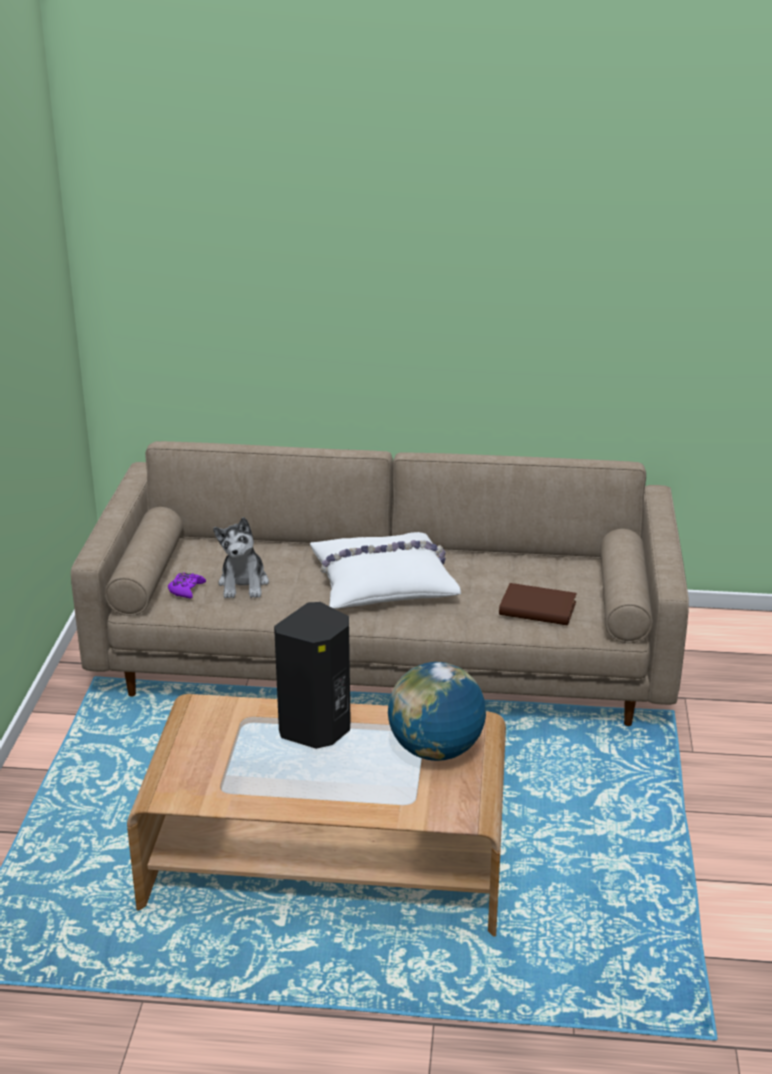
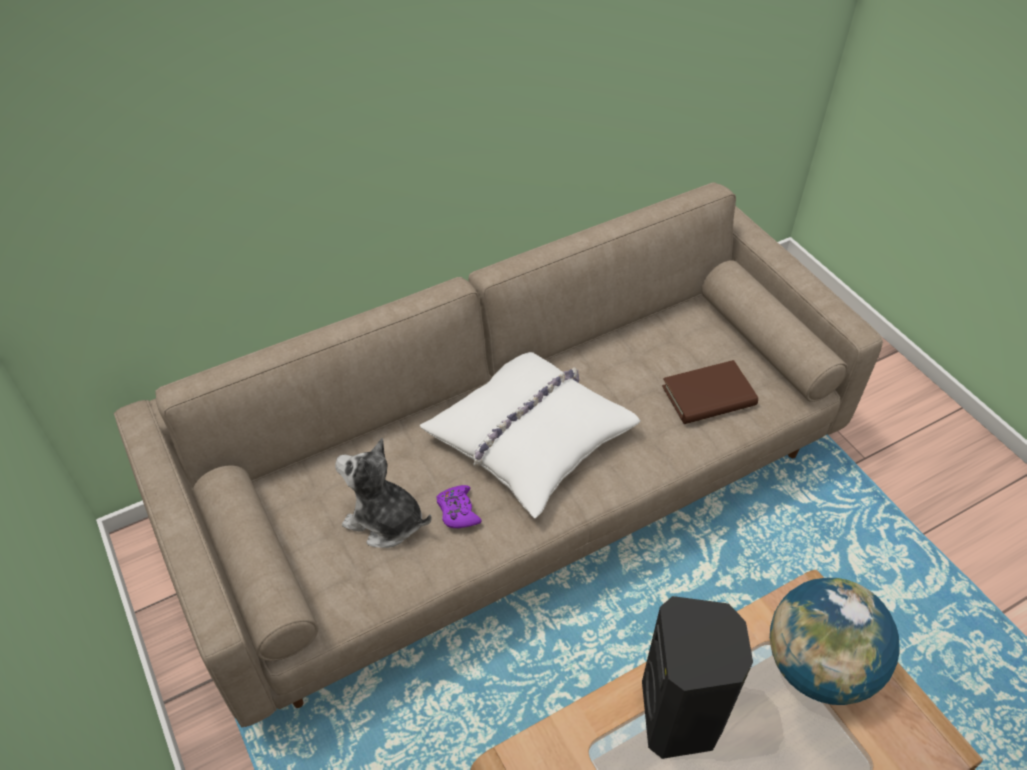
camera: 35 degrees left, 20 degrees up
(186, 589) = (328, 569): purple game controller -> purple game controller (458, 511)
(244, 584) = (385, 521): plush toy -> plush toy turned 150 degrees clockwise

